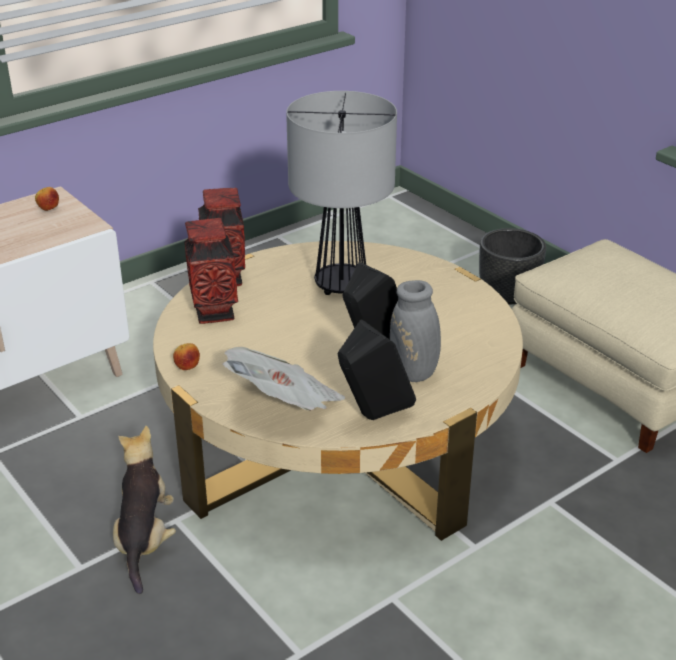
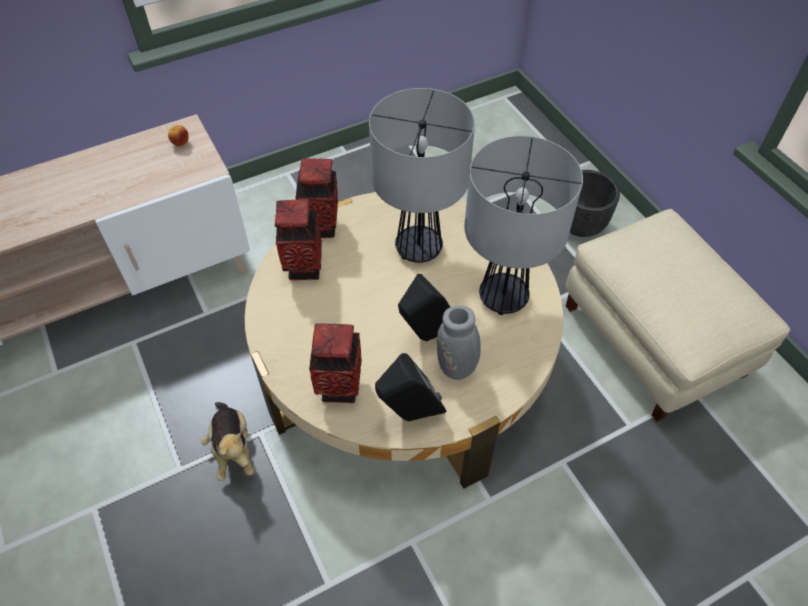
camera: 10 degrees right, 20 degrees up
(145, 539) = (233, 449): plush toy -> plush toy turned 150 degrees clockwise
(187, 367) = (268, 331): apple -> none
(285, 404) = (340, 388): newspaper -> vase
(448, 314) = (504, 297): none -> table lamp

